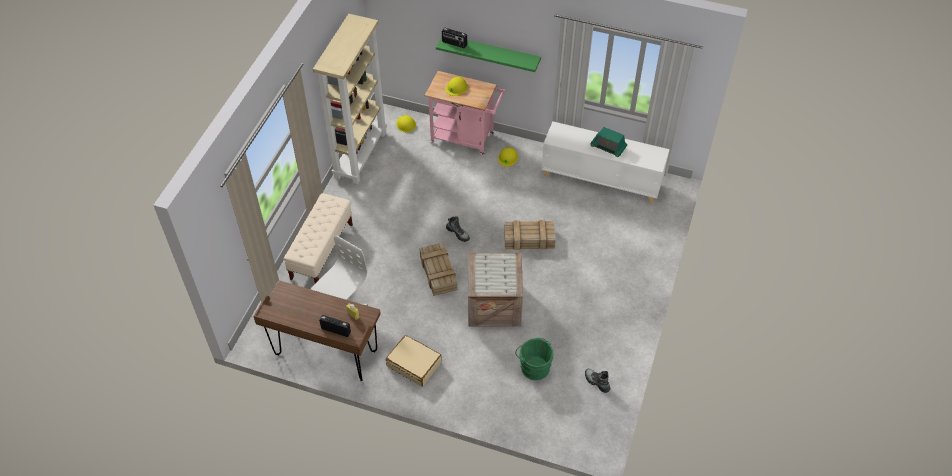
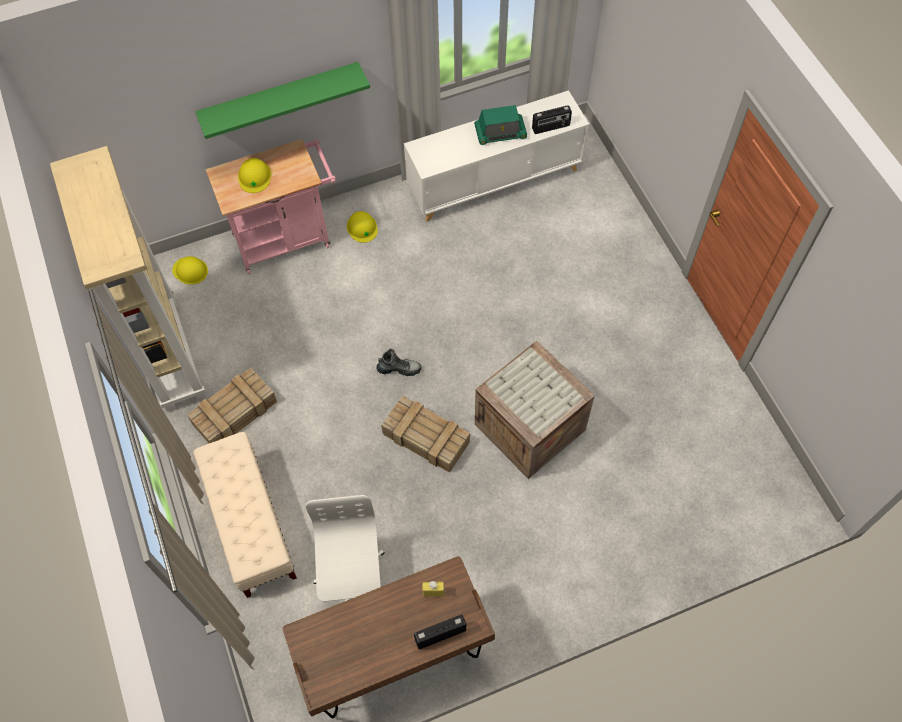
camera: 40 degrees left, 10 degrees up
(414, 364) = (515, 580): beige suitcase -> none
(454, 43) = (225, 114): radio -> radio (551, 127)
(528, 239) = (487, 315): crate -> crate (234, 414)
(534, 367) = (648, 469): green bucket -> none
(596, 382) = (728, 431): boot -> none

